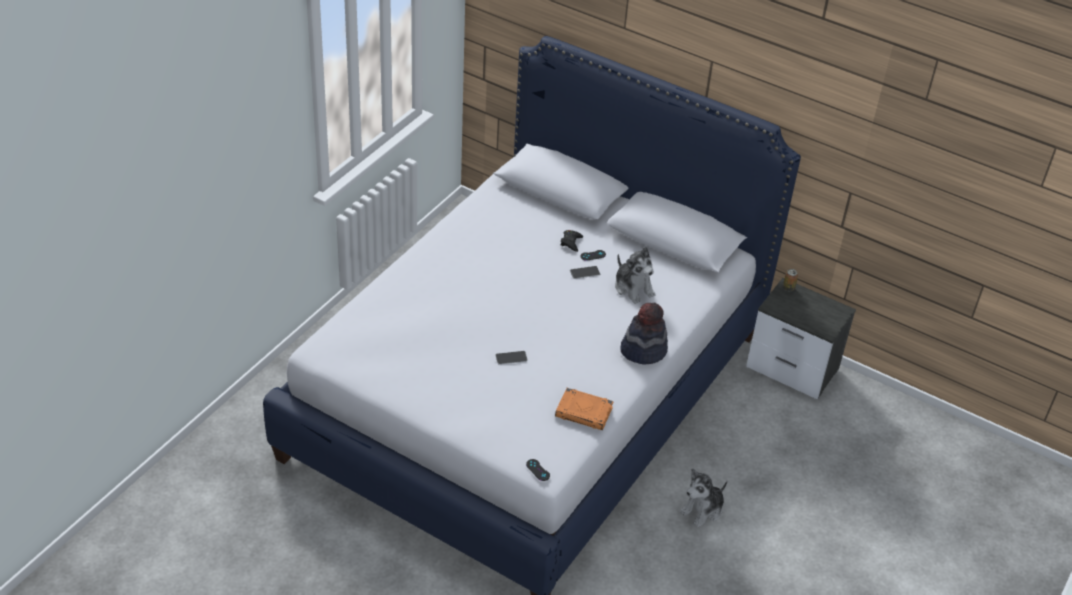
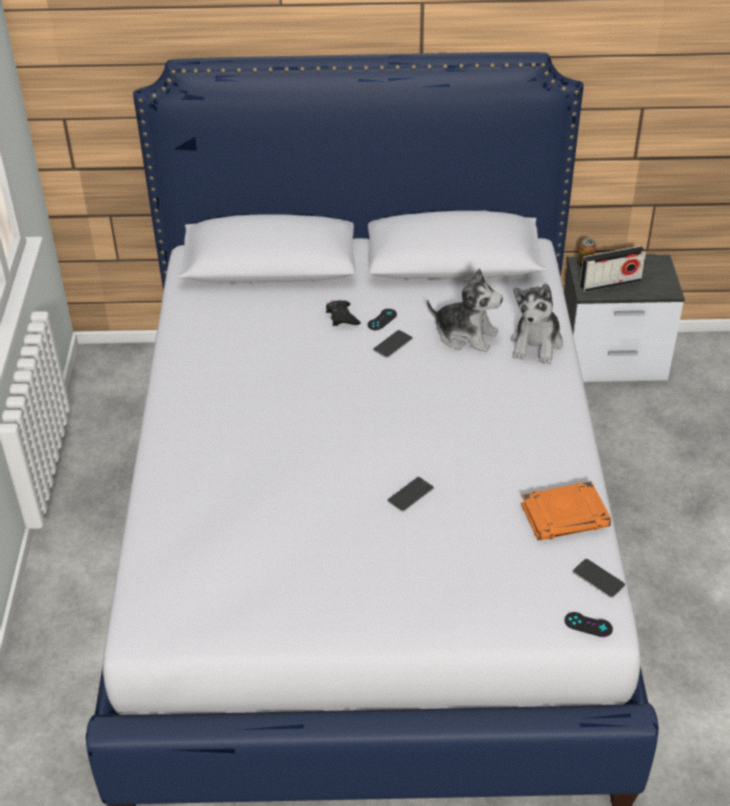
camera: 30 degrees left, 0 degrees up
(568, 452) = (598, 578): none -> phone
(643, 350) = (551, 401): hat -> none
(703, 510) = (678, 568): plush toy -> plush toy (536, 344)
(792, 307) = (610, 283): none -> radio

